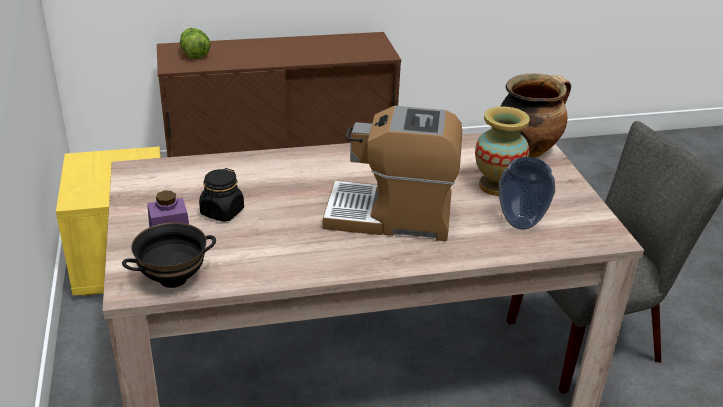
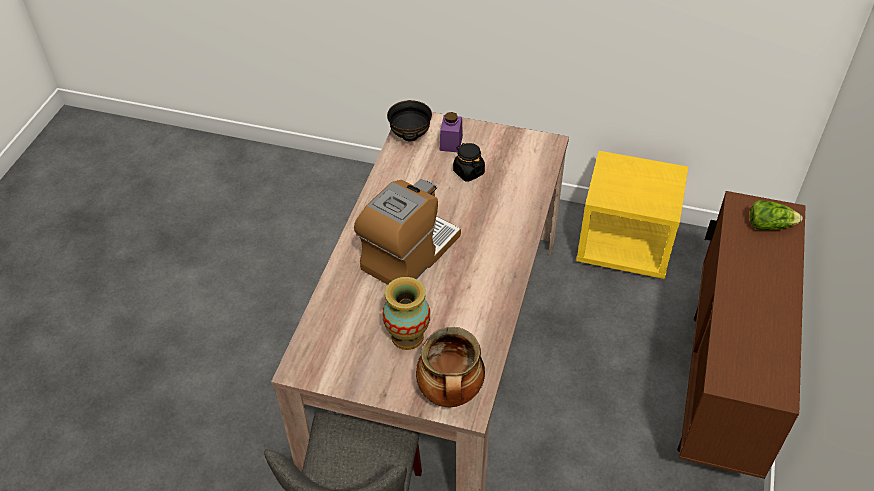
camera: 120 degrees right, 15 degrees up
(521, 223) = (351, 324): vase -> none

